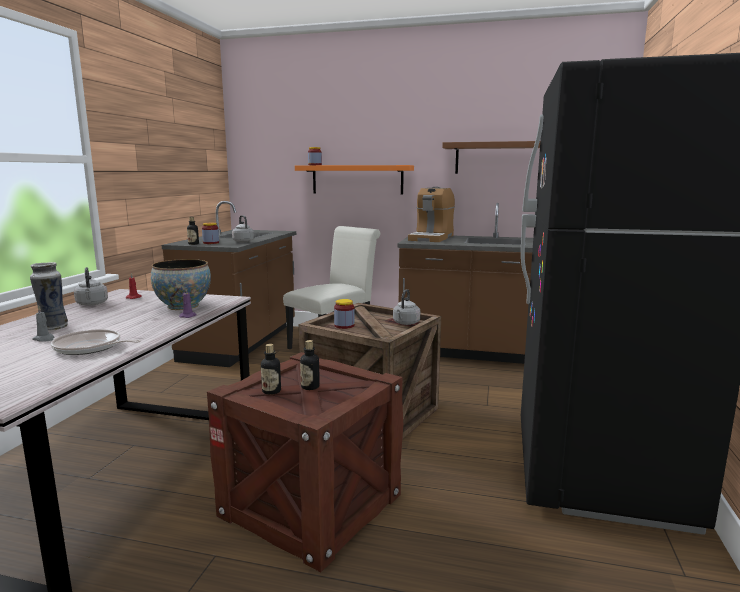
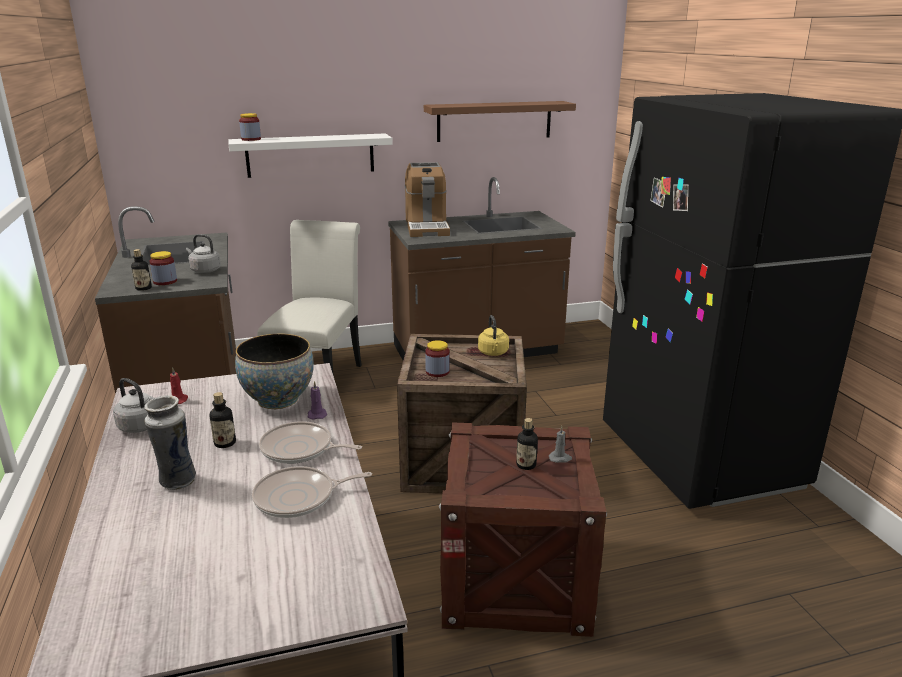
camera: 30 degrees left, 10 degrees up
(44, 339) = (208, 503): grey candle -> grey candle (560, 458)
(143, 328) = (300, 449): none -> frying pan
(271, 391) = (497, 482): bottle -> bottle (225, 443)
(357, 179) = (310, 155): orange shelf -> white shelf
(405, 323) = (493, 353): grey kettle -> yellow kettle

